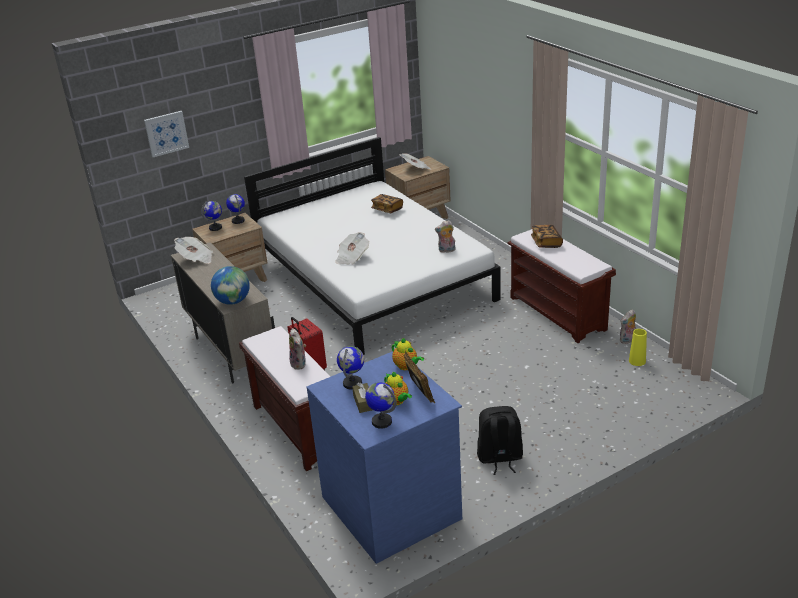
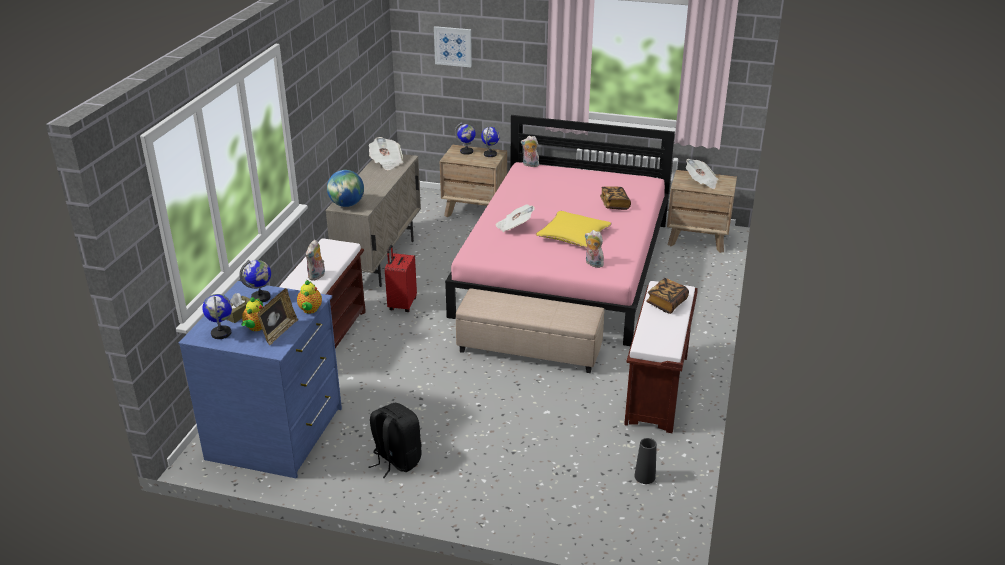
camera: 45 degrees right, 0 degrees up
(373, 280) = (565, 268): white bed -> pink bed
(399, 241) = (573, 235): none -> yellow pillow
(447, 340) = (529, 349): none -> beige ottoman
(627, 340) = (672, 455): plush toy -> plush toy (530, 165)
(637, 361) = (644, 476): yellow vase -> black vase

